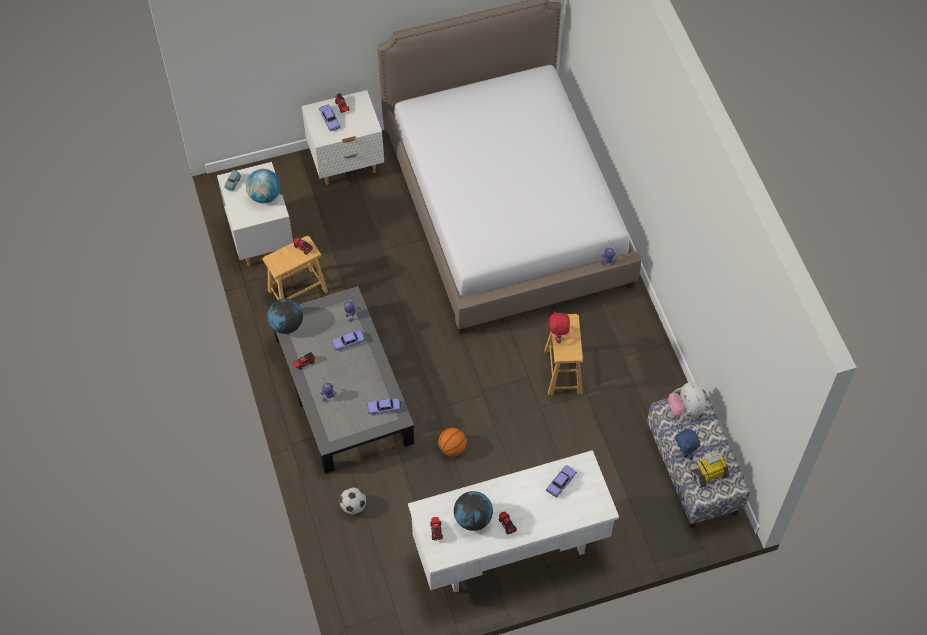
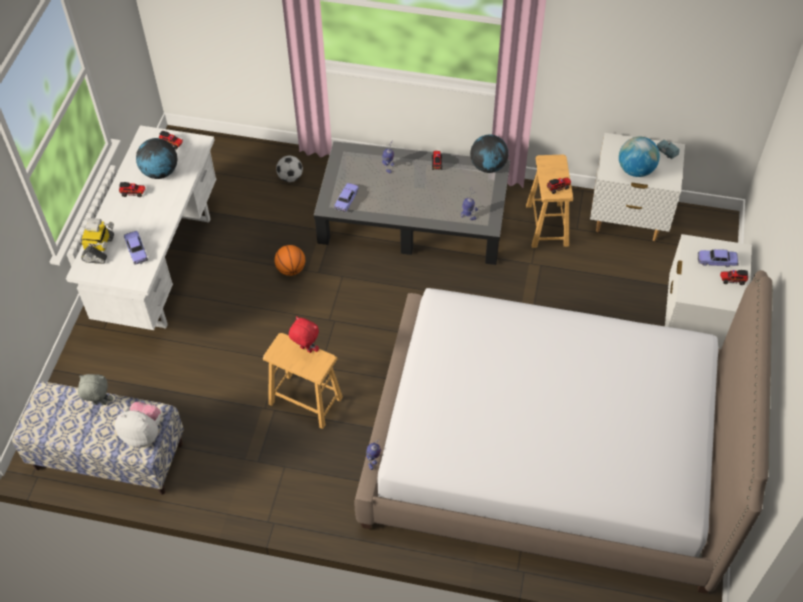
camera: 120 degrees right, 5 degrees down
(348, 342) = (437, 203): toy car -> none
(684, 452) = (99, 404): blue plush toy -> grey plush toy
(709, 474) = (59, 412): toy robot -> toy robot (99, 249)

